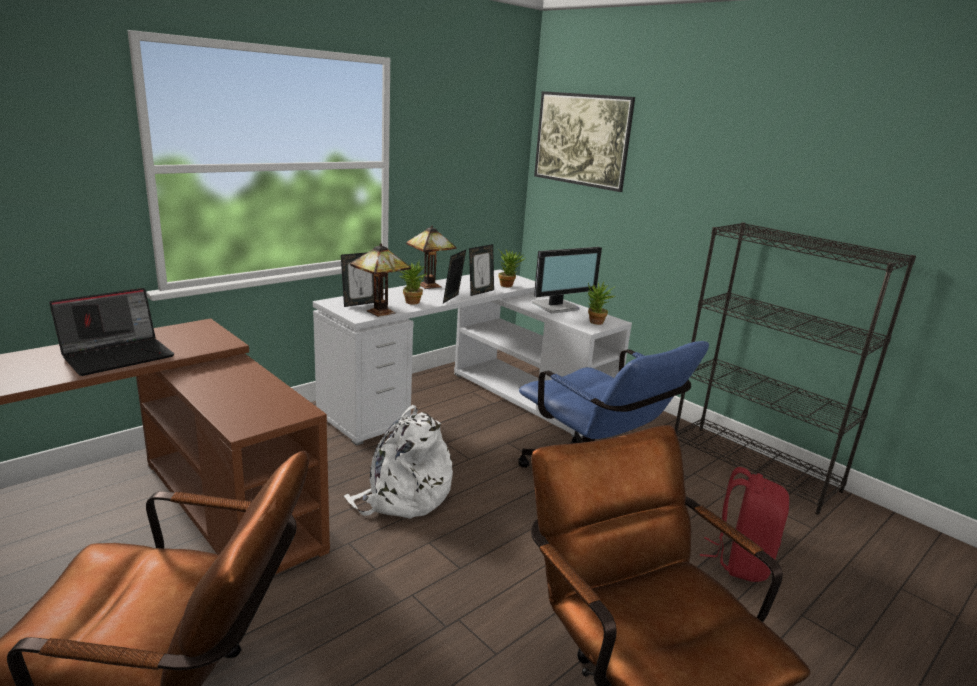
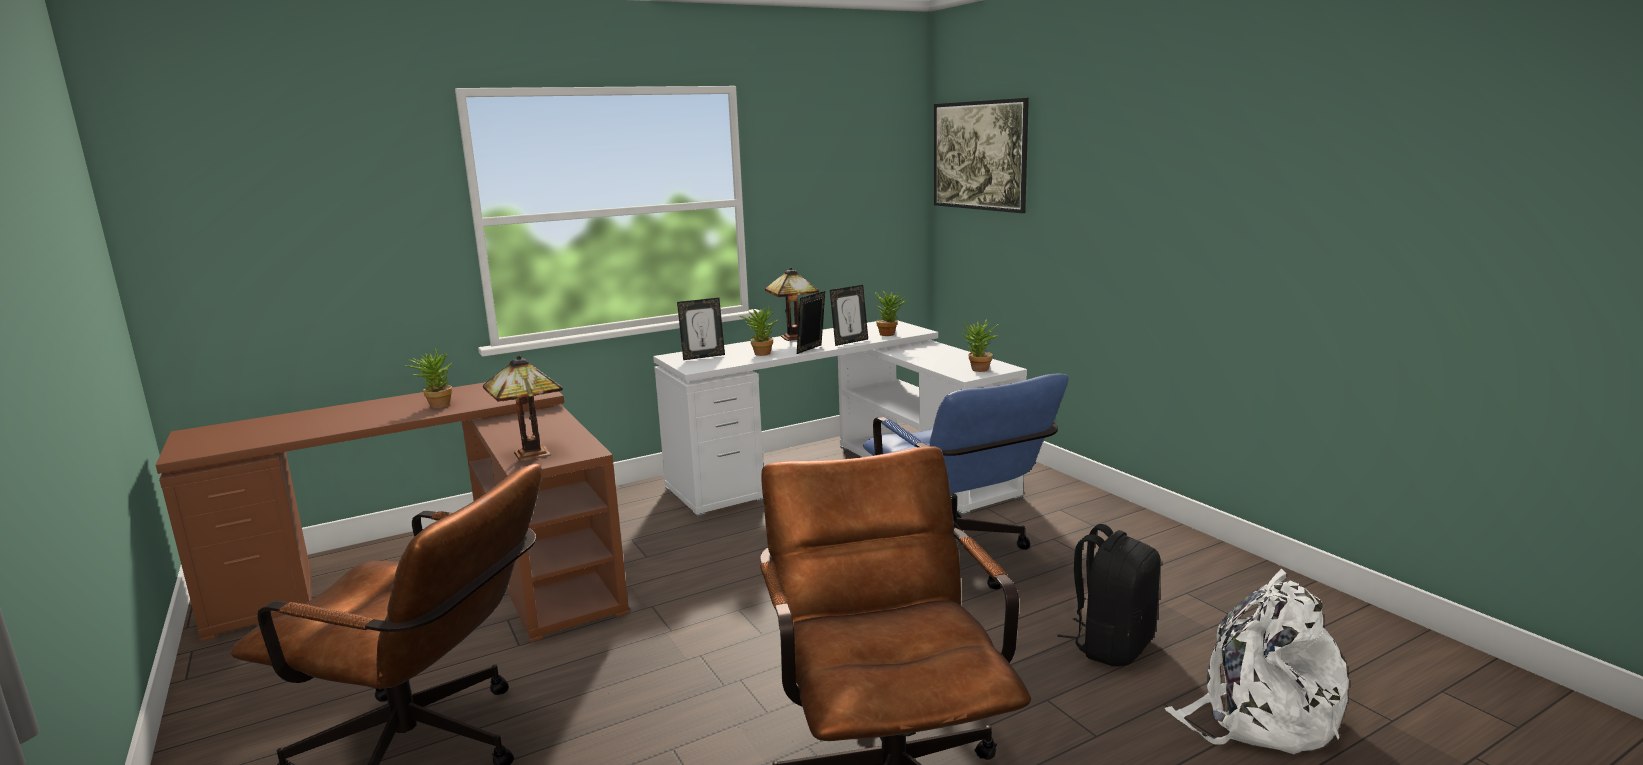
camera: 15 degrees right, 5 degrees down
(119, 355) = (436, 405): laptop -> potted plant
(380, 313) = (718, 364): table lamp -> table lamp (530, 455)
(403, 497) = (728, 566): white backpack -> white backpack (1259, 715)
(557, 307) = (942, 355): monitor -> none
(740, 561) = (1111, 645): red backpack -> black backpack
(754, 467) = (1188, 549): black bookcase -> none

